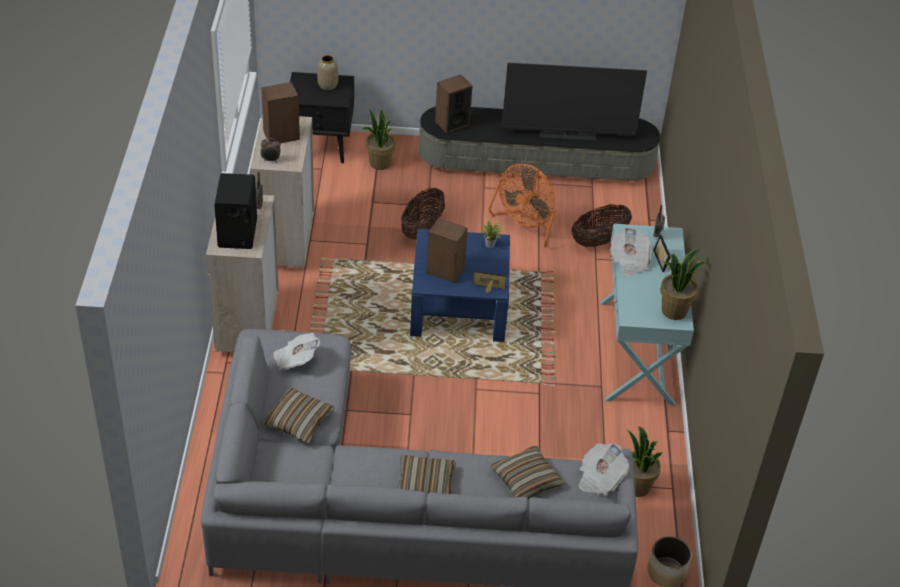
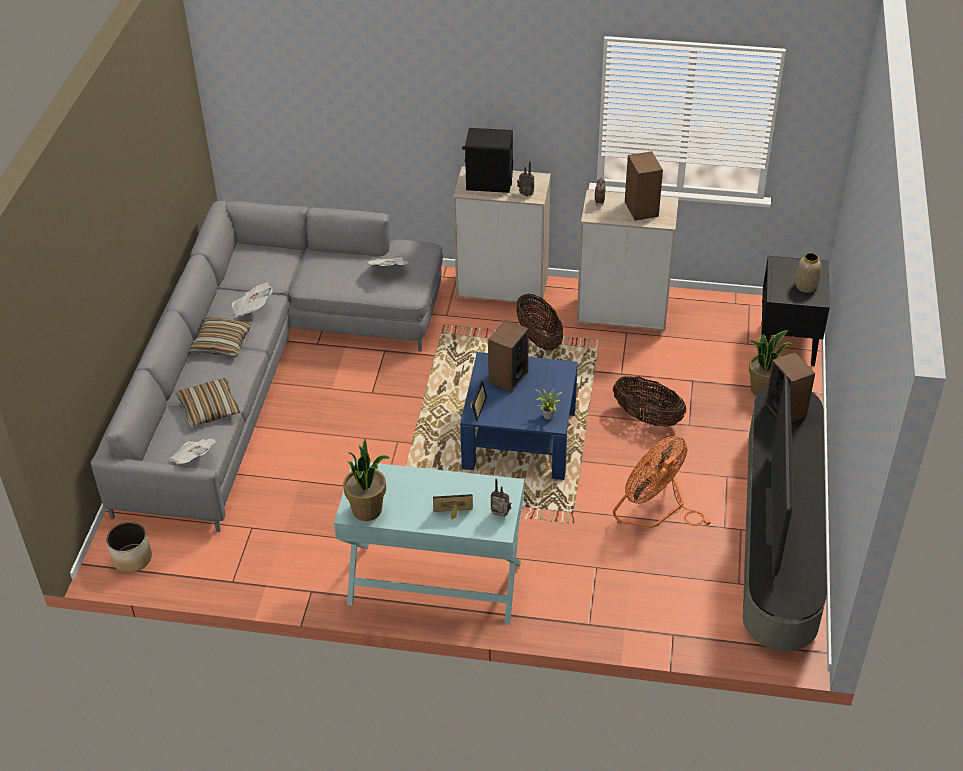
camera: 100 degrees right, 0 degrees up
(298, 421) = (316, 272): pillow -> none
(598, 240) = (630, 575): basket -> basket (539, 338)
(629, 261) = (455, 483): newspaper -> newspaper (252, 309)
(636, 487) = (242, 552): potted plant -> none

